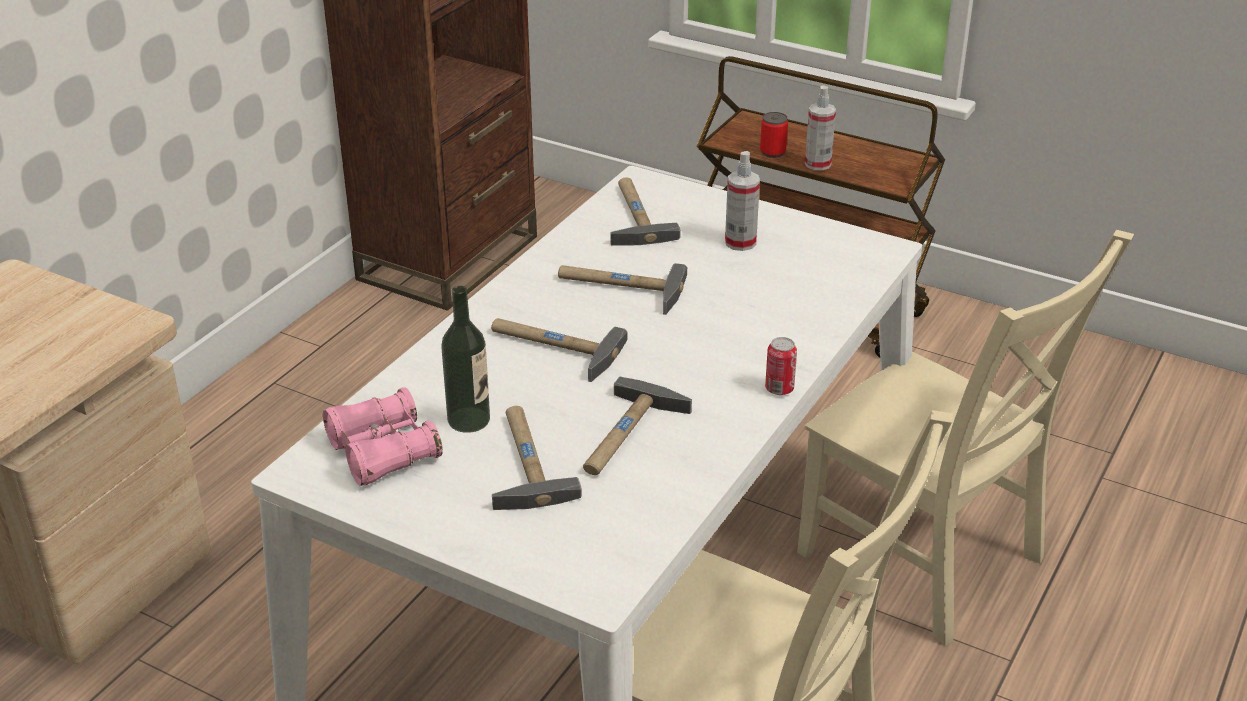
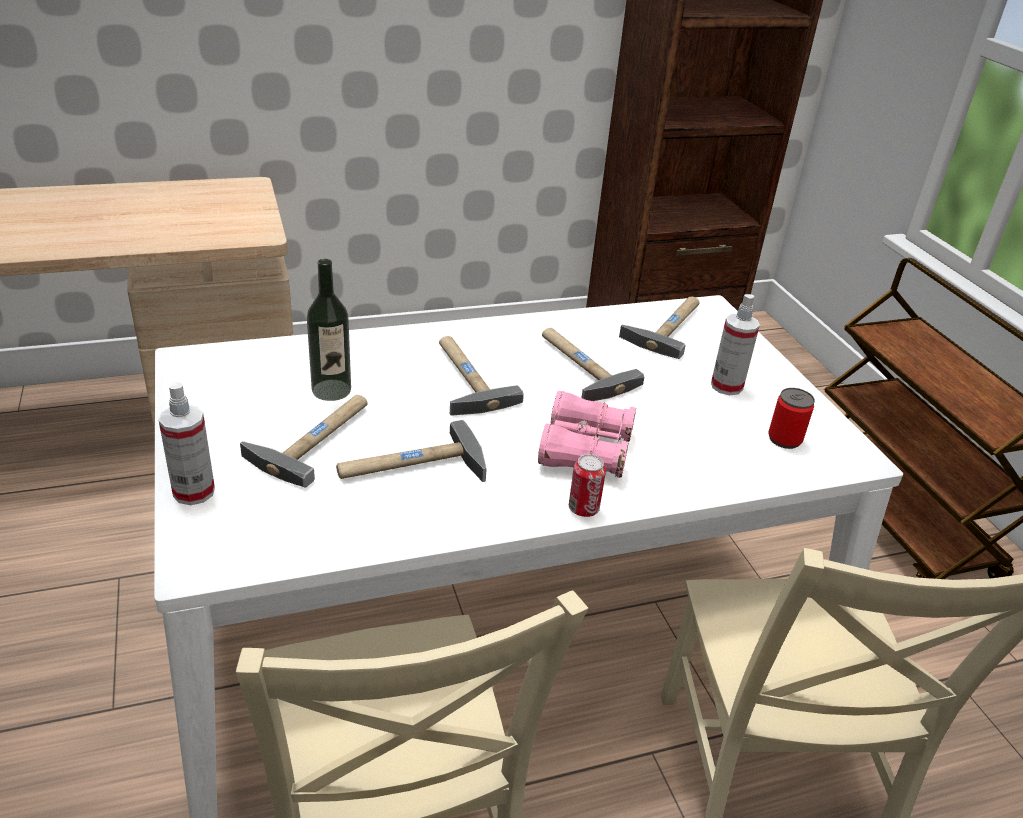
camera: 40 degrees right, 0 degrees up
(383, 451) = (250, 377): pink binoculars -> pink binoculars (585, 450)
(772, 152) = (905, 357): can -> can (784, 439)
(817, 164) = (936, 384): spray bottle -> spray bottle (194, 492)

